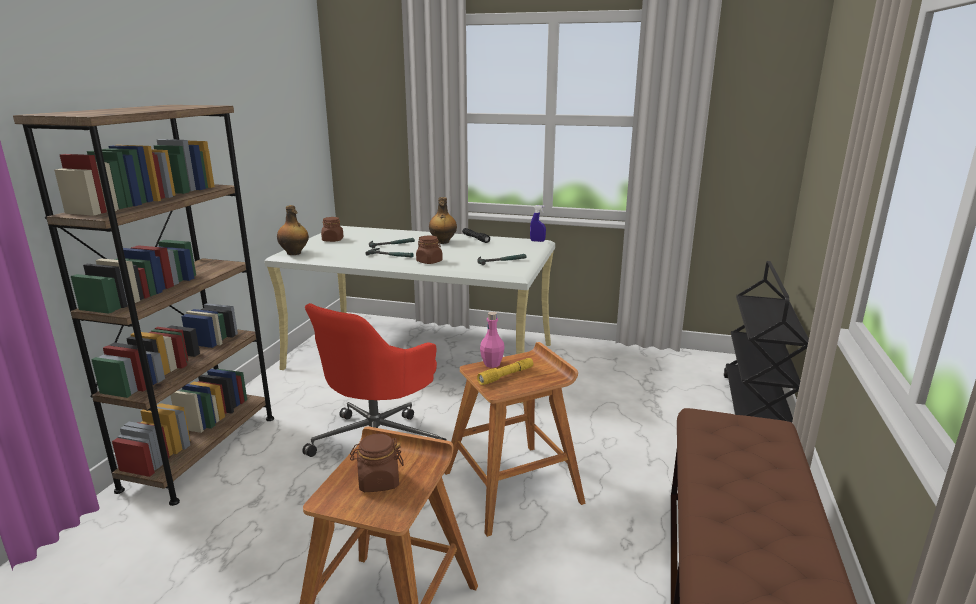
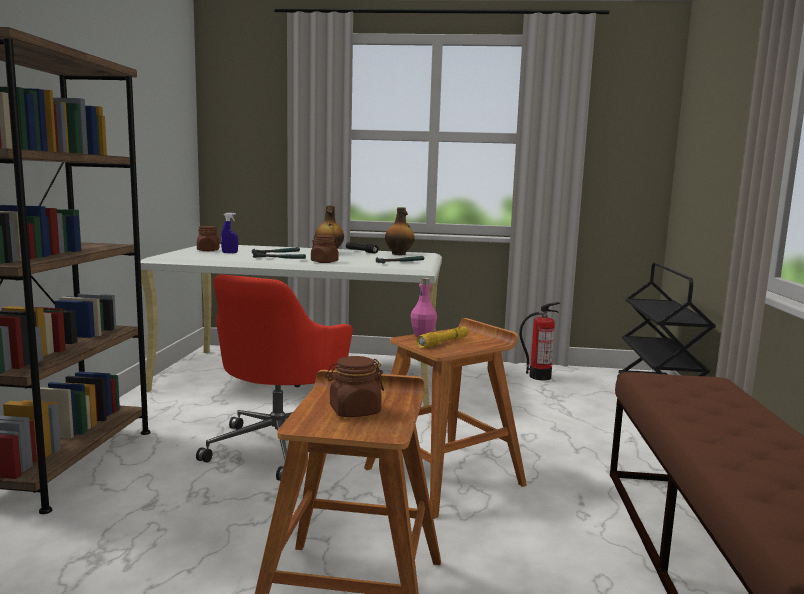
camera: 10 degrees left, 10 degrees down
(294, 253) = (171, 256): bottle -> bottle (399, 254)
(537, 241) = (425, 253): blue spray bottle -> blue spray bottle (229, 253)
(647, 363) = (539, 377): none -> fire extinguisher

